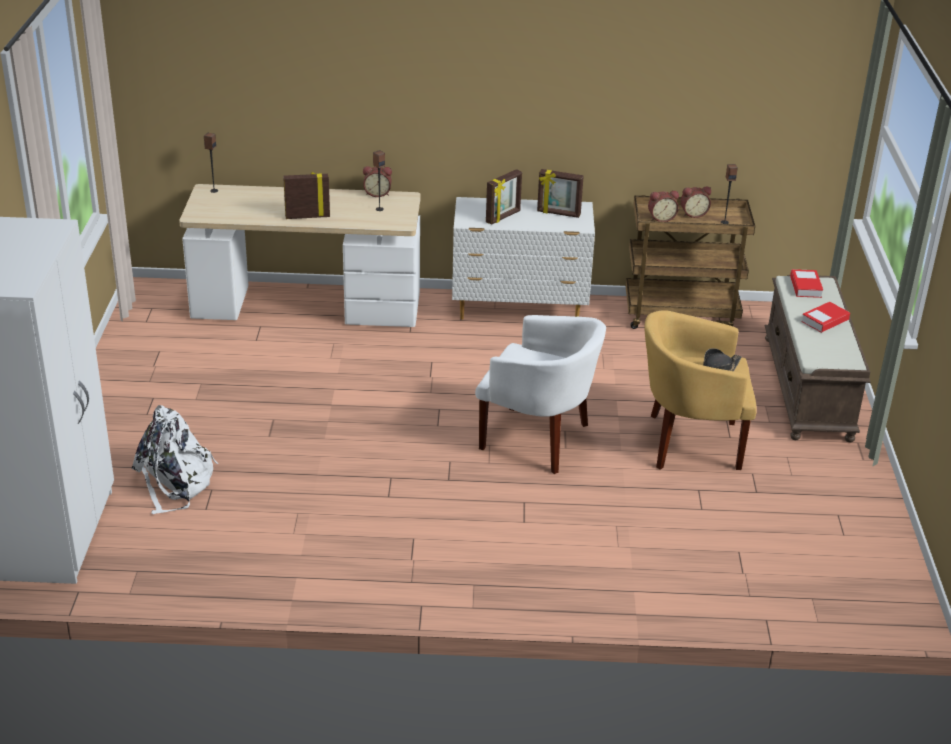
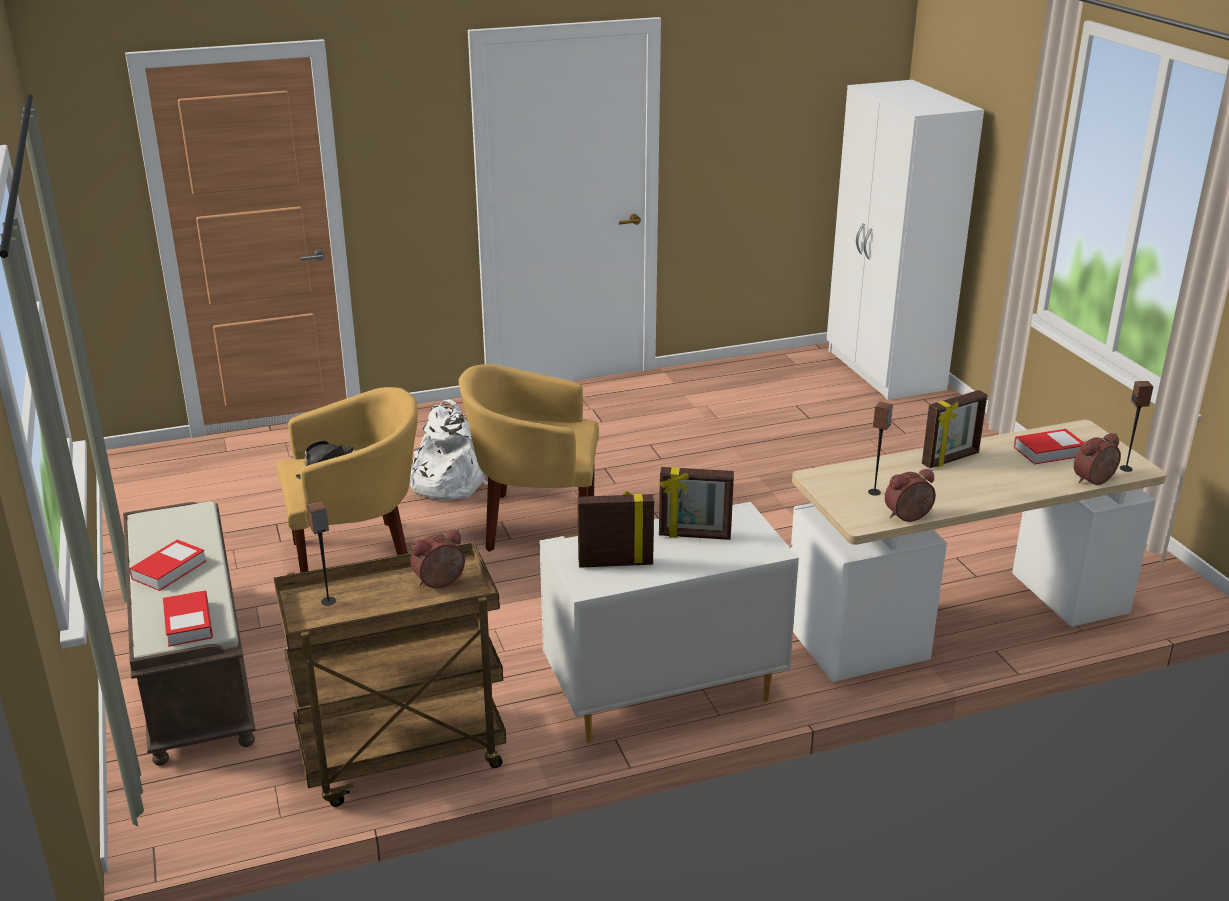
camera: 160 degrees right, 5 degrees down
(175, 483) = (845, 415): white backpack -> white backpack (446, 481)
(241, 208) = (1049, 451): none -> book
(503, 217) = (694, 536): picture frame -> picture frame turned 105 degrees counterclockwise
(538, 440) = (534, 522): white armchair -> yellow armchair
(693, 214) = (386, 606): alarm clock -> alarm clock (1095, 481)

